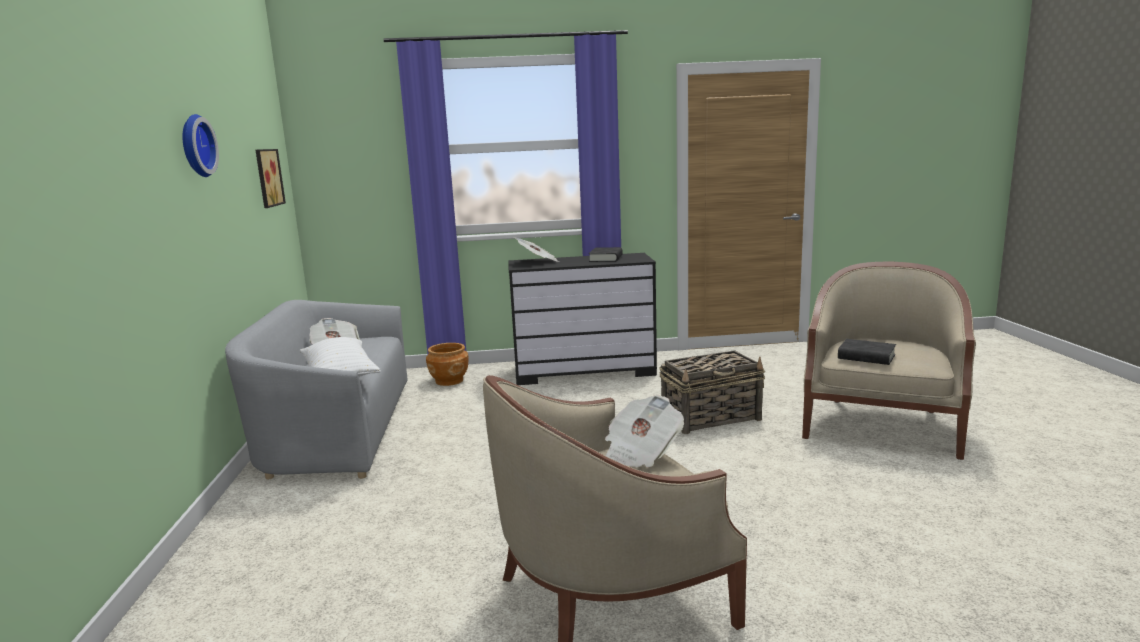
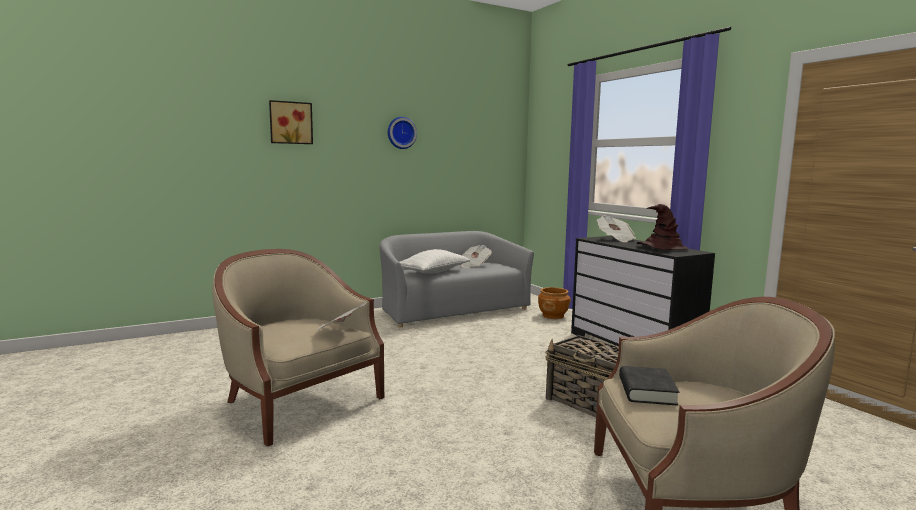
camera: 65 degrees right, 5 degrees down
(266, 178) = (486, 156): picture -> picture (290, 123)
(606, 258) = (661, 248): black book -> brown hat

